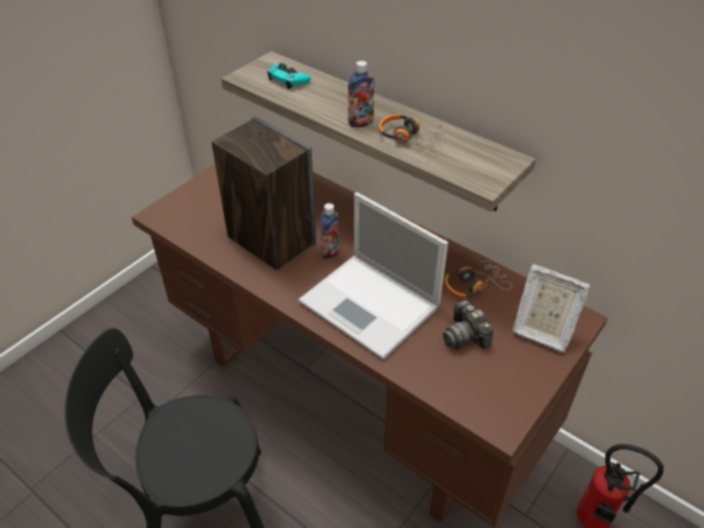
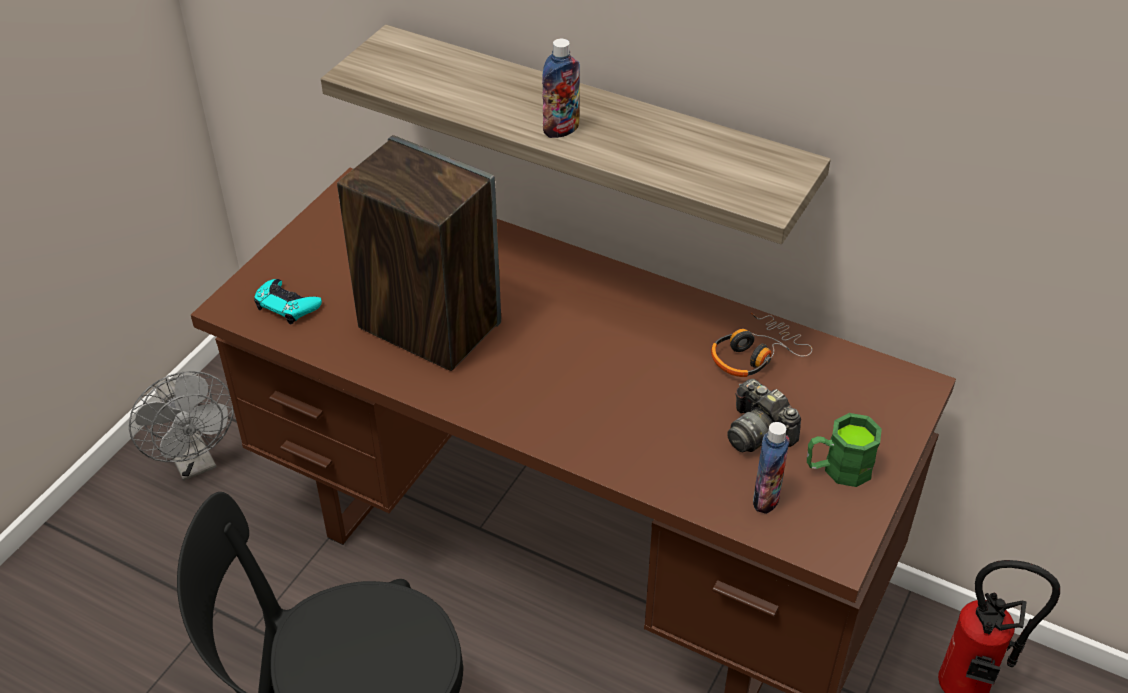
camera: 10 degrees left, 0 degrees up
(151, 306) = (195, 462): none -> grey fan
(288, 79) = (428, 70): turquoise game controller -> turquoise game controller (287, 305)
(330, 252) = (526, 332): bottle -> bottle (766, 499)
(371, 305) = (609, 405): laptop -> none
(410, 139) = (641, 147): headphones -> none
(514, 368) = (837, 469): none -> green mug
(541, 330) = (866, 409): picture frame -> none

